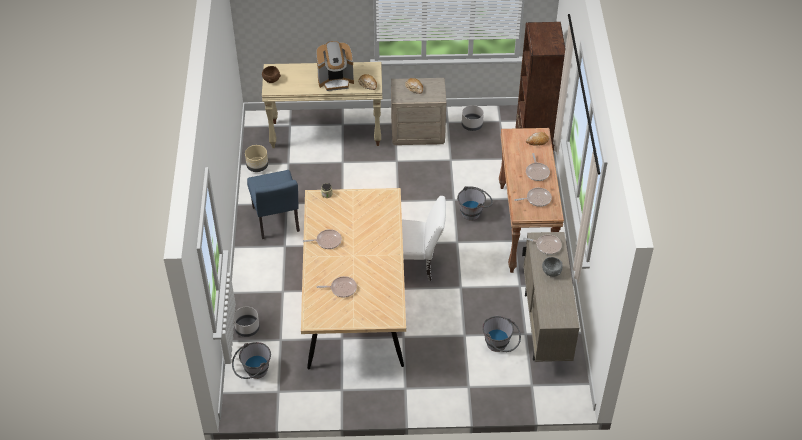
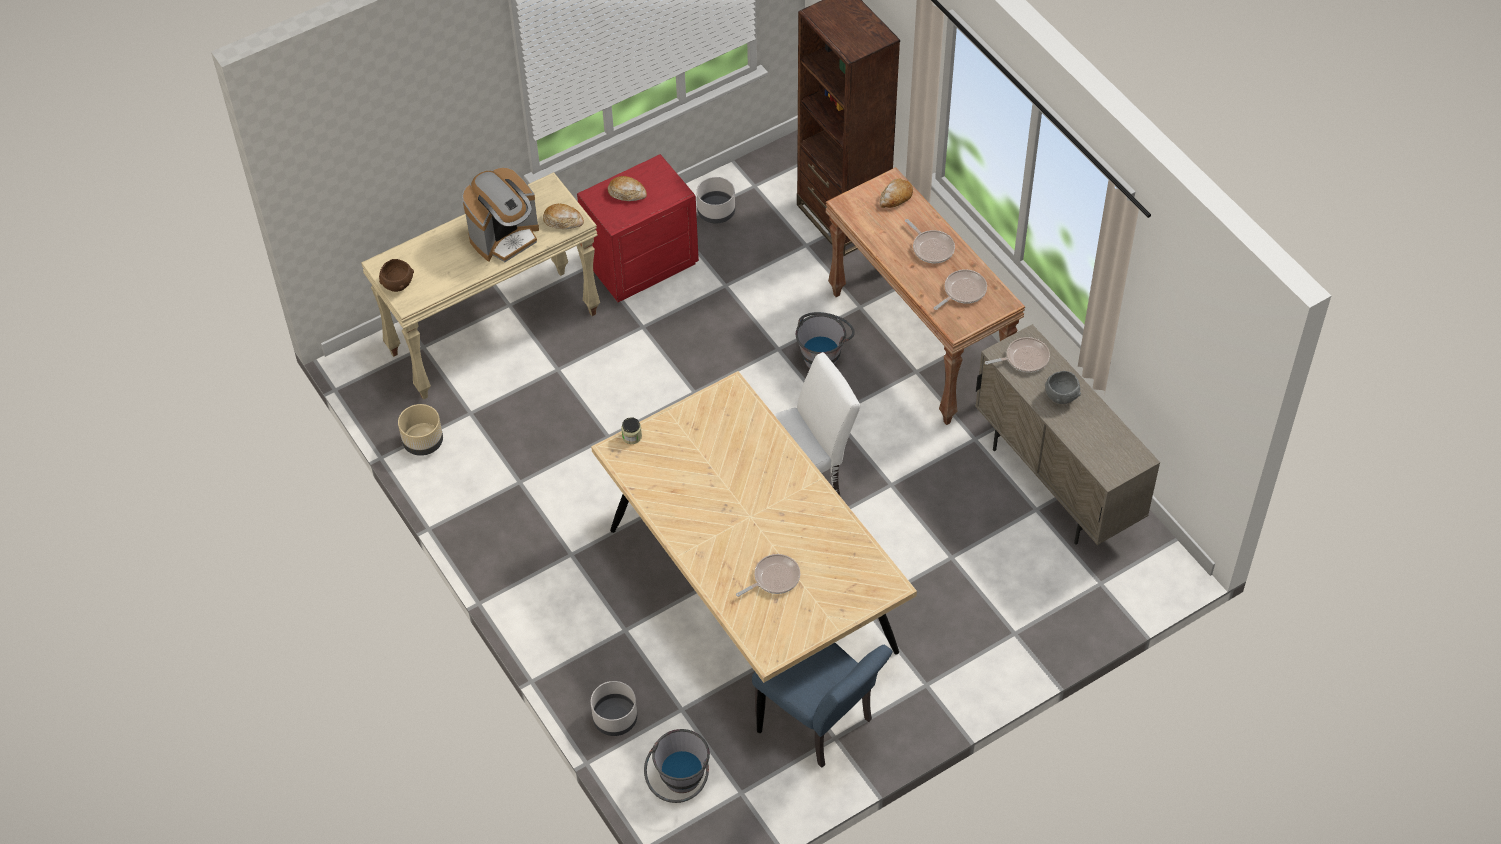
camera: 30 degrees left, 5 degrees up
(277, 222) = (528, 521): blue chair -> blue chair (820, 723)
(327, 241) = (692, 513): frying pan -> none
(417, 132) = (640, 263): beige nightstand -> red nightstand
(500, 346) = (1014, 547): grey bucket -> none

